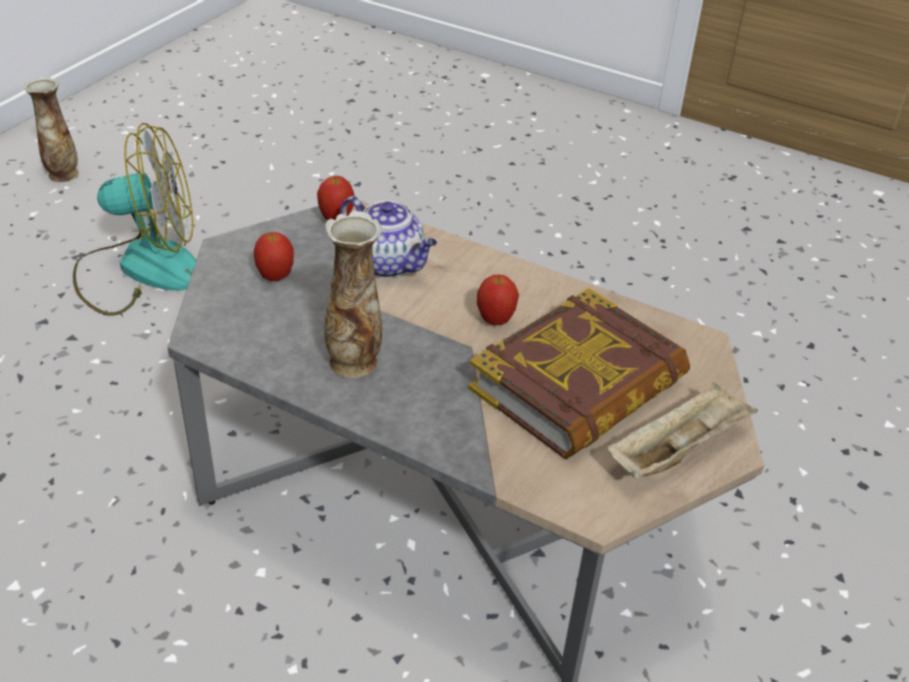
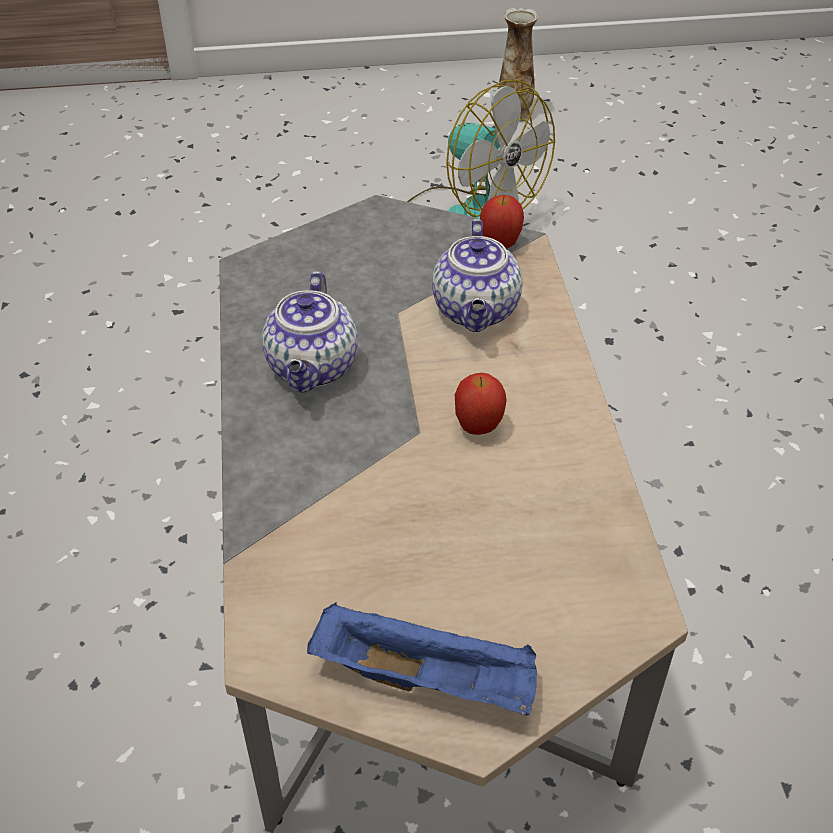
camera: 55 degrees right, 5 degrees up
(275, 277) = (373, 260): apple -> none
(354, 361) = (313, 369): vase -> teapot
(579, 385) = (446, 542): book -> none
(677, 449) = (427, 678): beige tray -> blue tray

